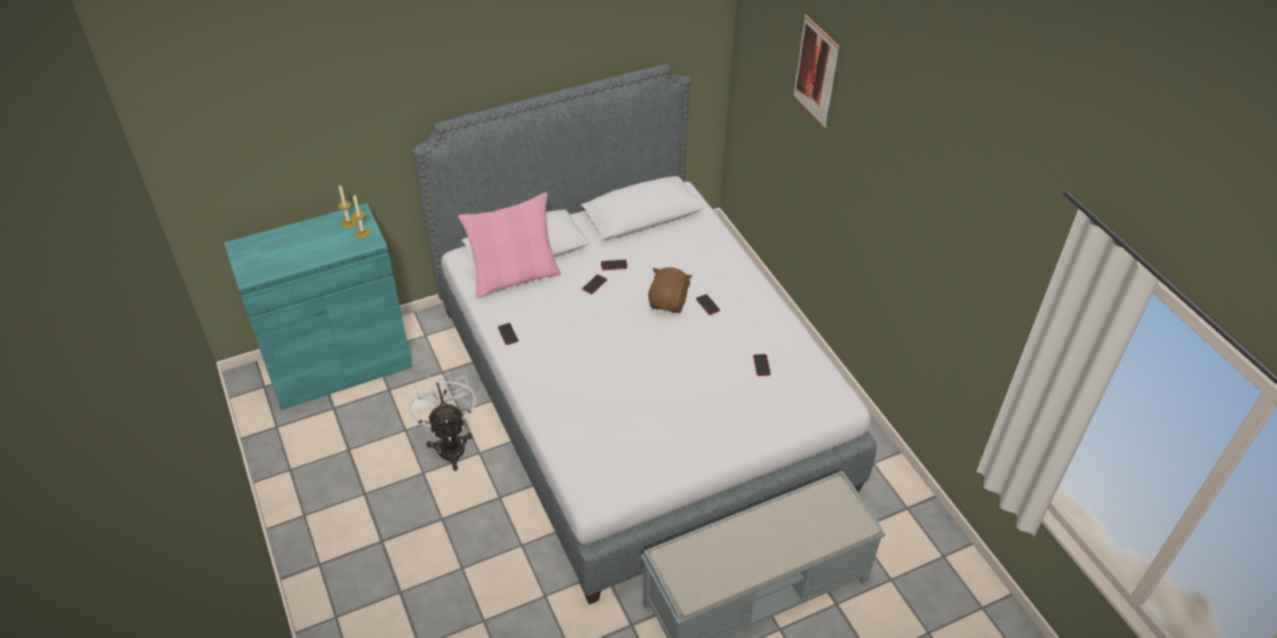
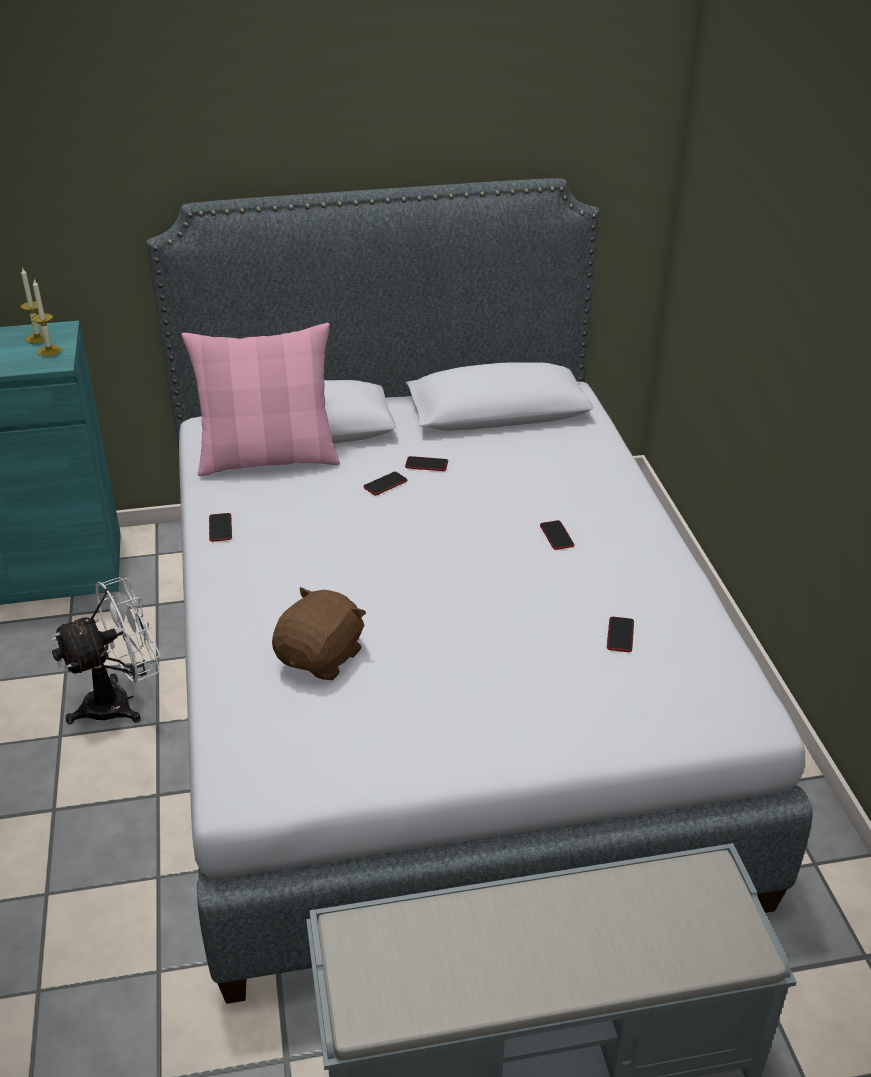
camera: 15 degrees right, 10 degrees down
(450, 443) = (120, 702): white fan -> white fan turned 60 degrees clockwise
(669, 302) = (494, 523): brown plush toy -> brown plush toy (322, 658)
(816, 71) = (787, 159): picture -> none

